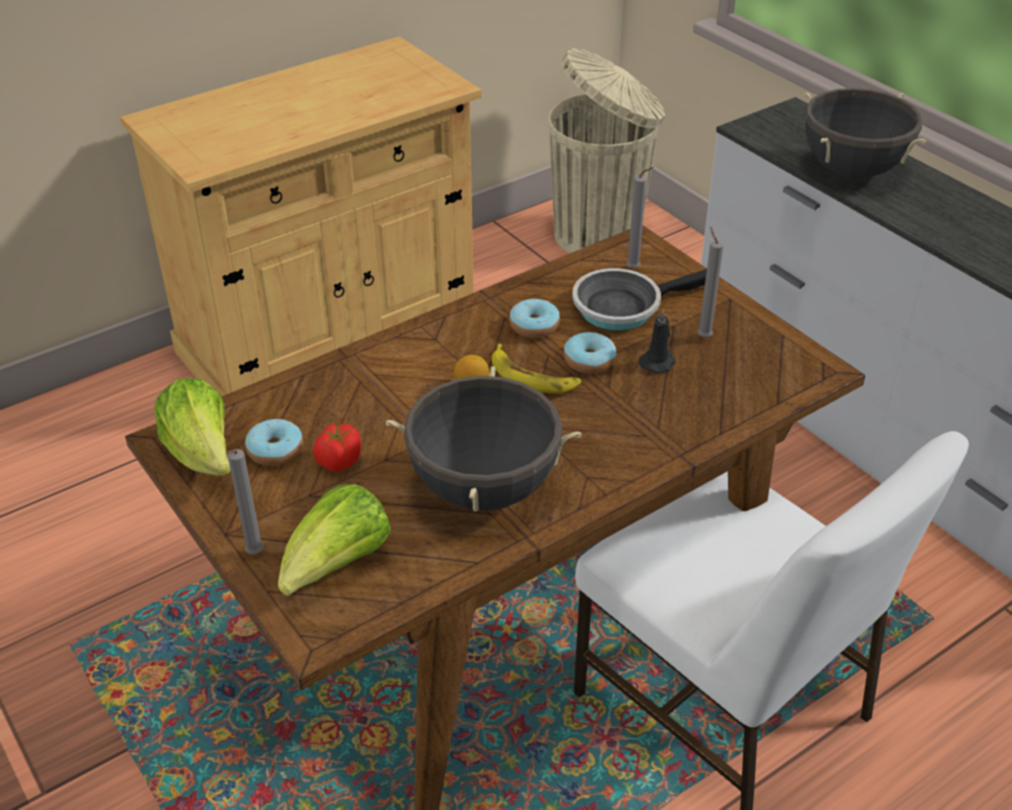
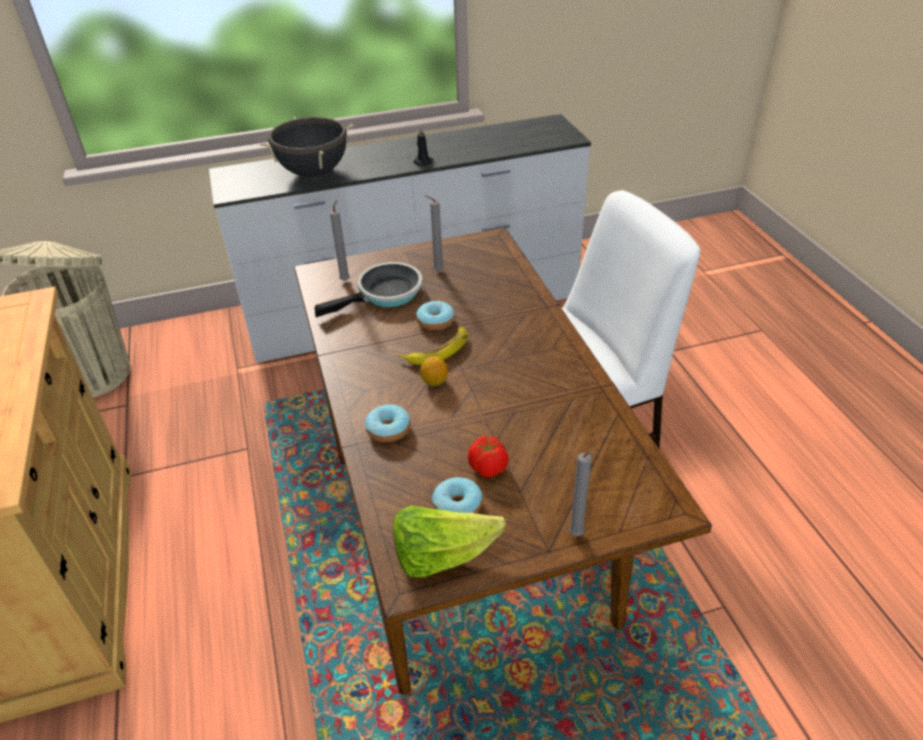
camera: 70 degrees left, 0 degrees up
(337, 566) = (603, 486): lettuce -> none
(483, 488) = (546, 396): black cooking pot -> none
(534, 326) = (381, 338): donut -> donut (388, 429)
(623, 307) = (385, 294): frying pan -> frying pan turned 120 degrees counterclockwise
(658, 362) = (453, 294): black candle -> black candle (422, 162)

